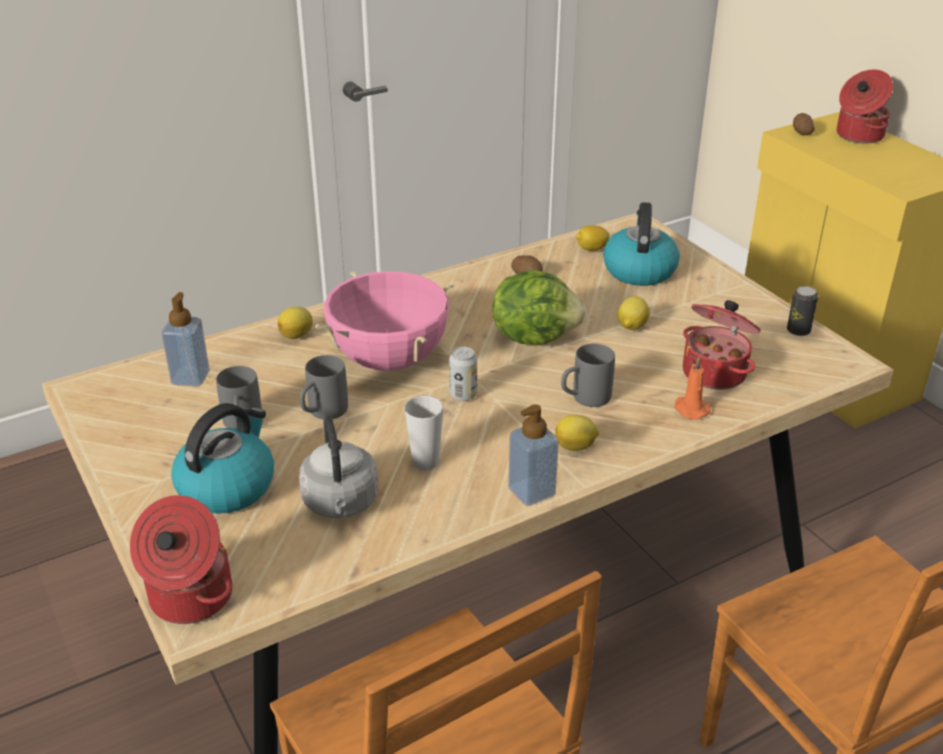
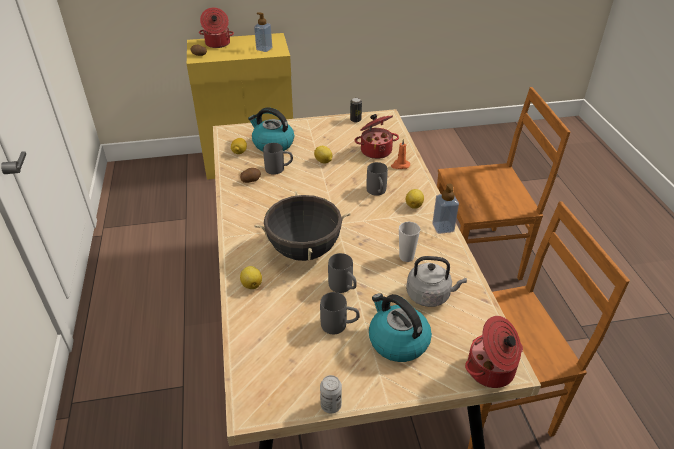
camera: 70 degrees left, 5 degrees up
(190, 377) = (271, 344): soap dispenser -> soap dispenser (264, 49)
(389, 360) = (304, 250): pink cooking pot -> black cooking pot
(463, 395) = (353, 230): can -> can (331, 405)
(534, 336) = (313, 193): lettuce -> none
(574, 292) = (279, 169): none -> grey mug

